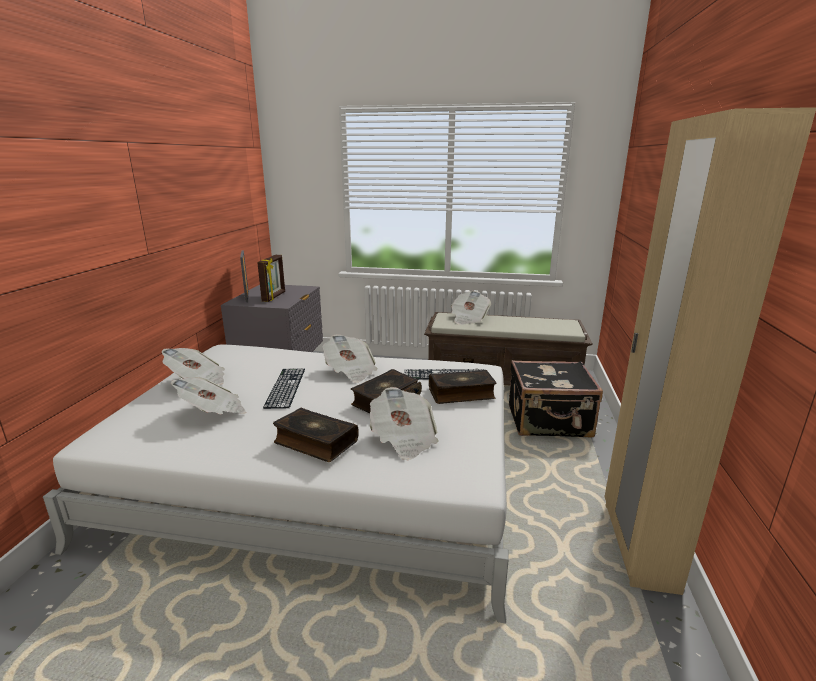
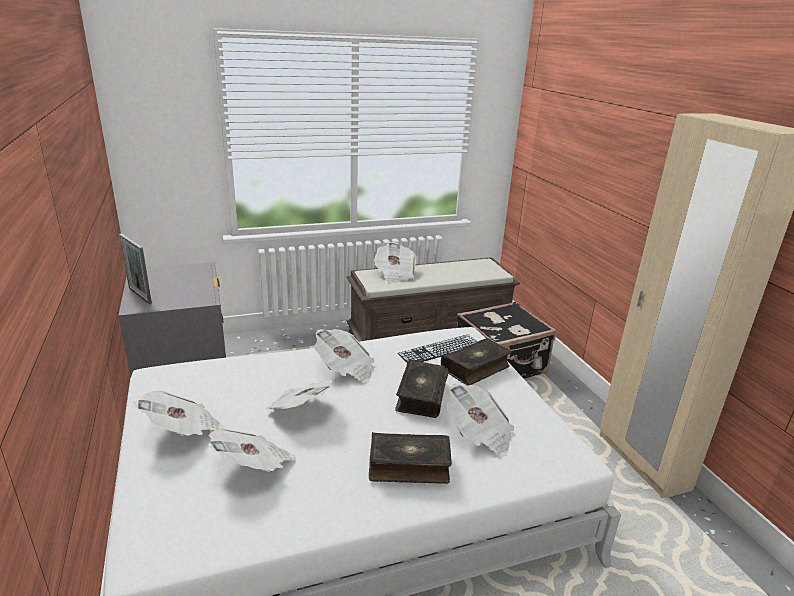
camera: 30 degrees left, 5 degrees up
(274, 297) = (178, 289): picture frame -> none
(285, 387) = (301, 409): keyboard -> newspaper

